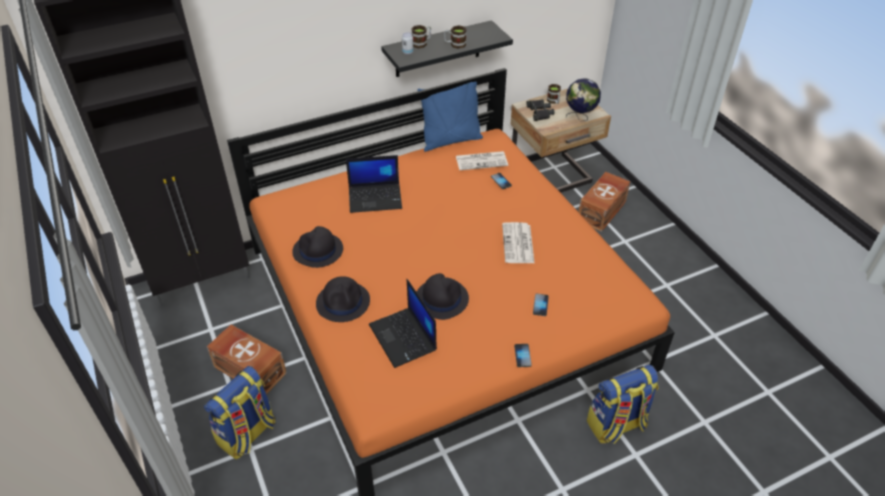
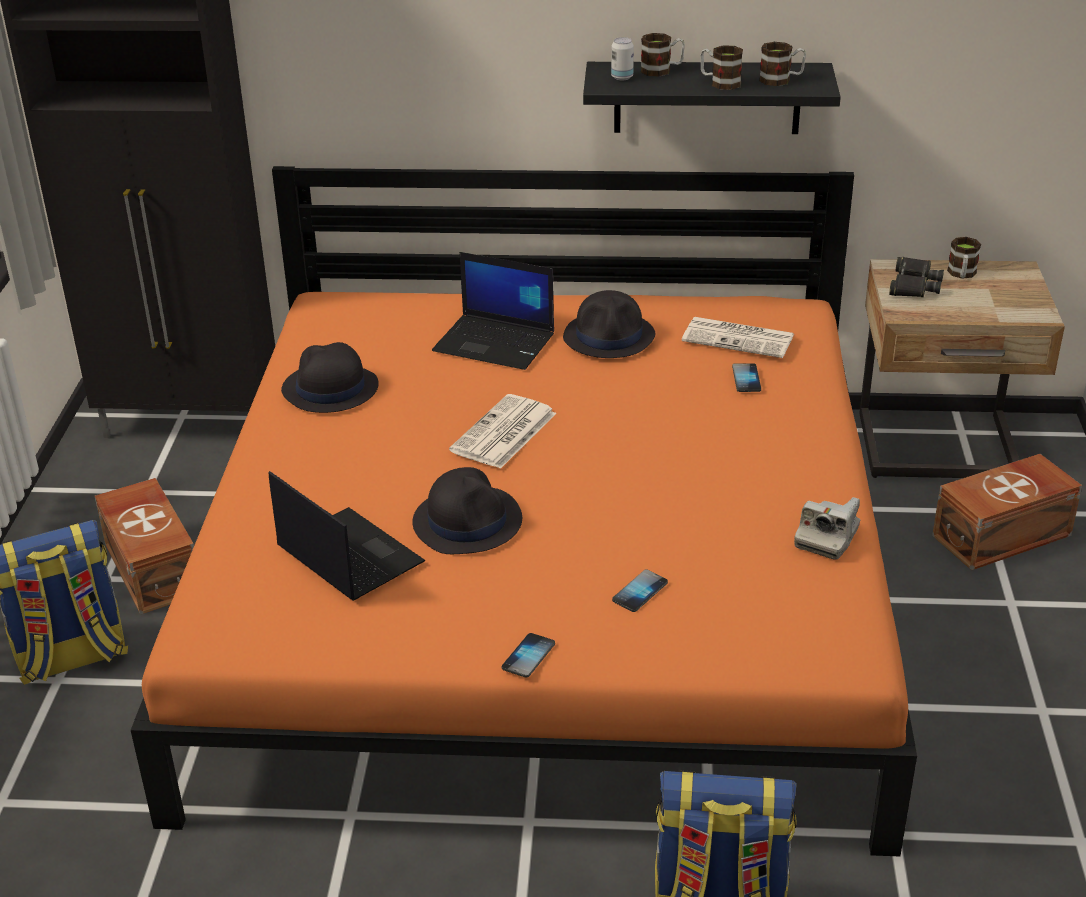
camera: 30 degrees right, 10 degrees down
(343, 302) = (301, 472): black hat -> black hat (610, 336)
(403, 338) = (347, 555): laptop -> laptop turned 135 degrees clockwise
(451, 141) = (712, 295): blue pillow -> none
(480, 36) = (781, 80): none -> mug
(518, 244) = (688, 484): newspaper -> newspaper (504, 433)
(580, 118) = (992, 312): globe -> none
(591, 250) = (827, 538): none -> camera

